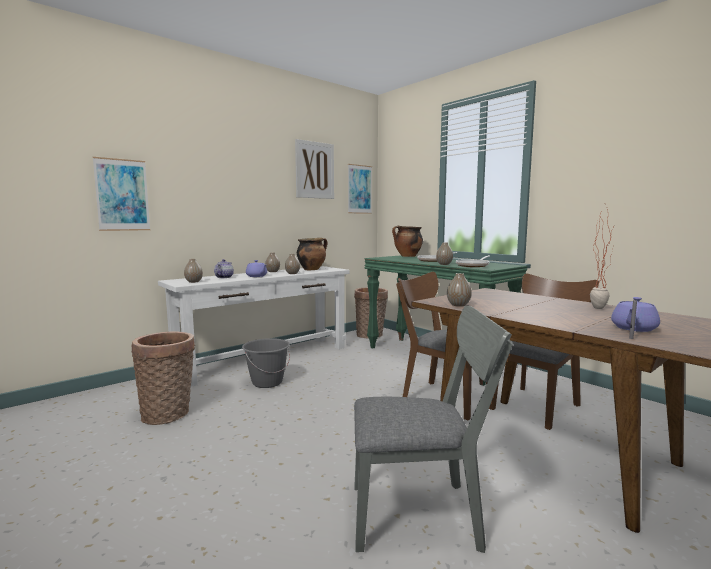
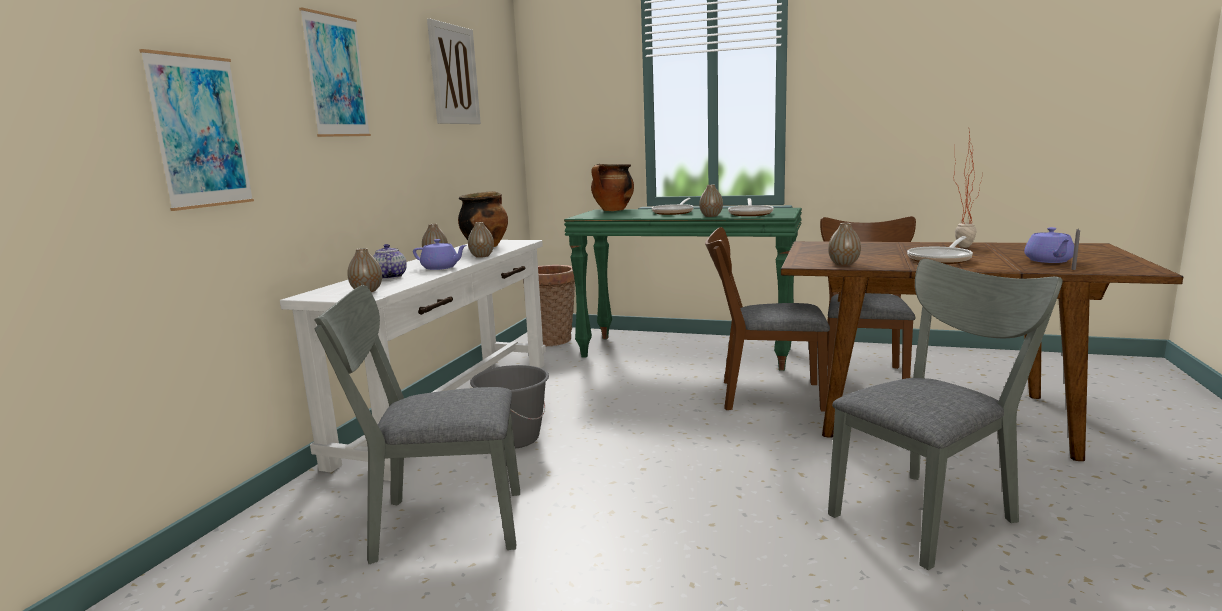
camera: 30 degrees left, 5 degrees up
(169, 413) = (436, 525): basket -> grey chair
(359, 189) = (504, 106): picture -> picture (336, 76)
(542, 313) = (941, 259): none -> frying pan

